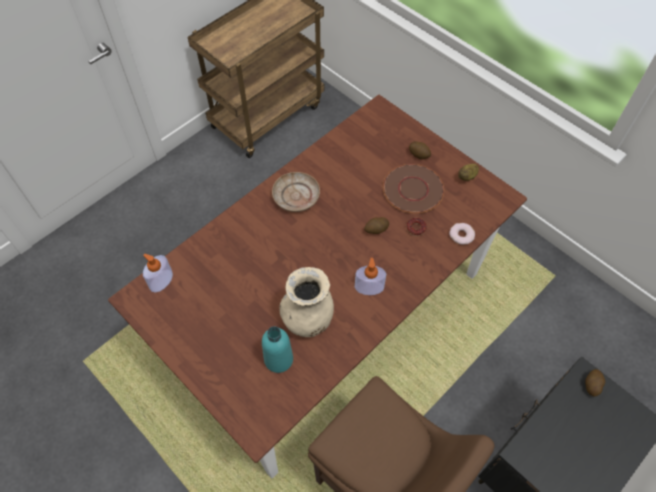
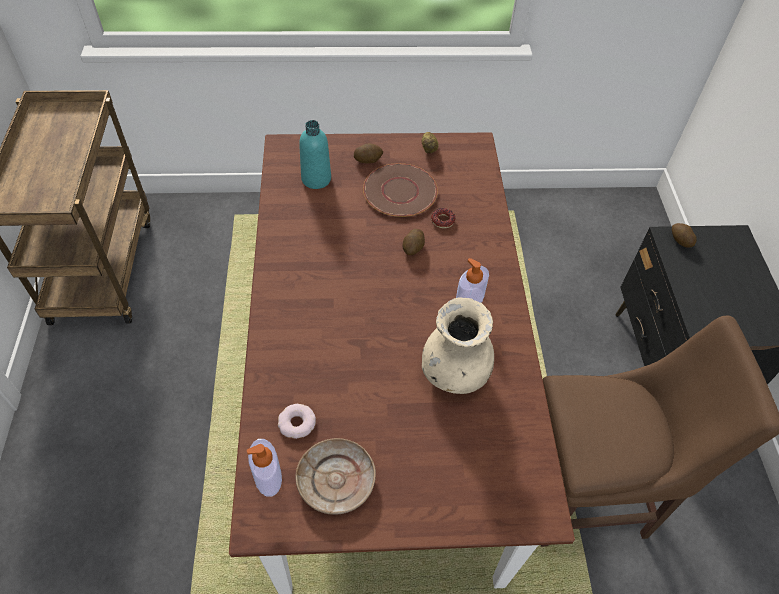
camera: 50 degrees left, 5 degrees down
(278, 359) = (477, 432): turquoise bottle -> turquoise bottle (316, 179)
(296, 196) = (304, 278): beige plate -> beige plate (336, 481)
(461, 235) = (484, 198): donut -> donut (297, 423)

